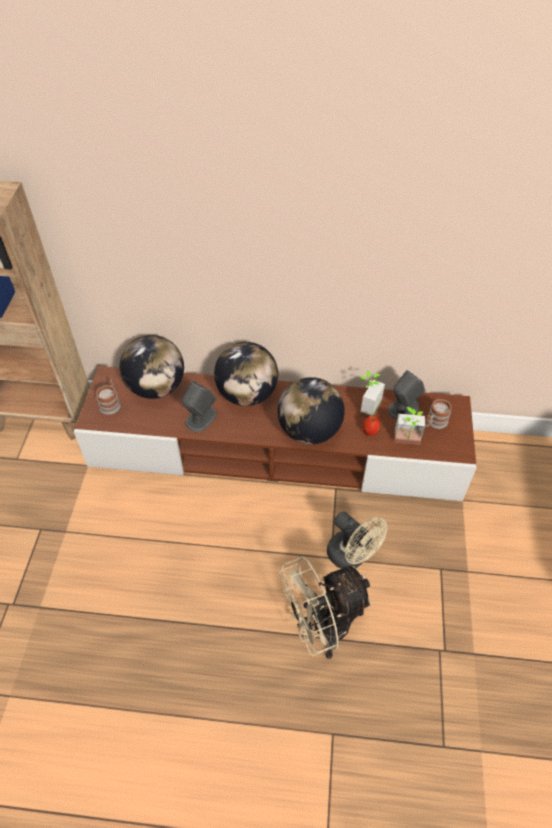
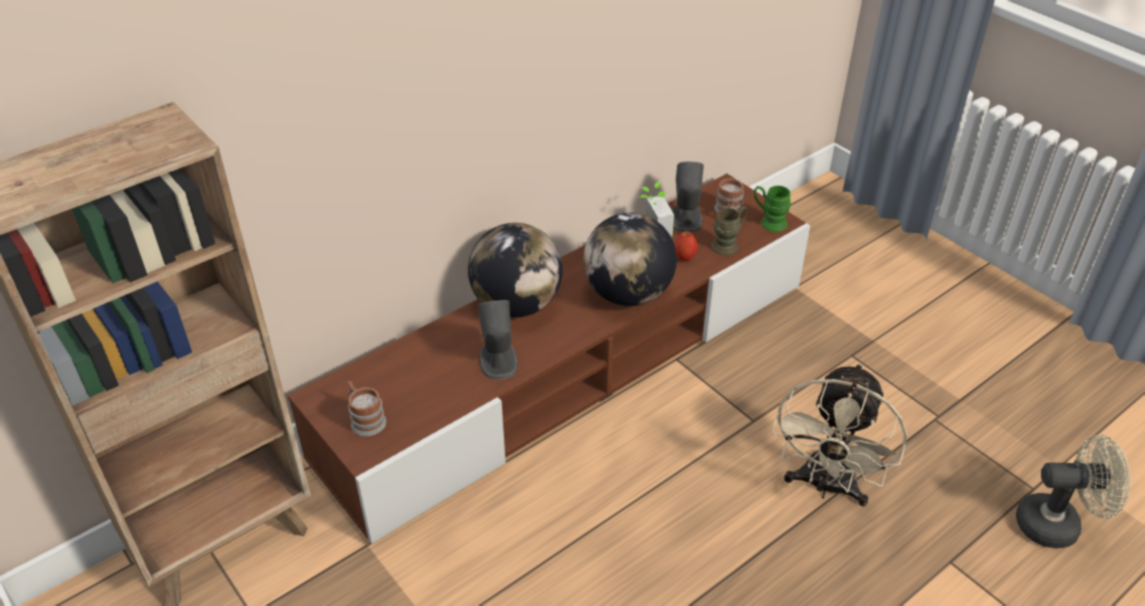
camera: 45 degrees left, 10 degrees down
(156, 387) = (400, 366): globe -> none
(352, 556) = (769, 405): beige fan -> beige fan (1057, 524)
(406, 442) = (728, 244): potted plant -> brown mug
(452, 446) = (768, 222): none -> green mug

